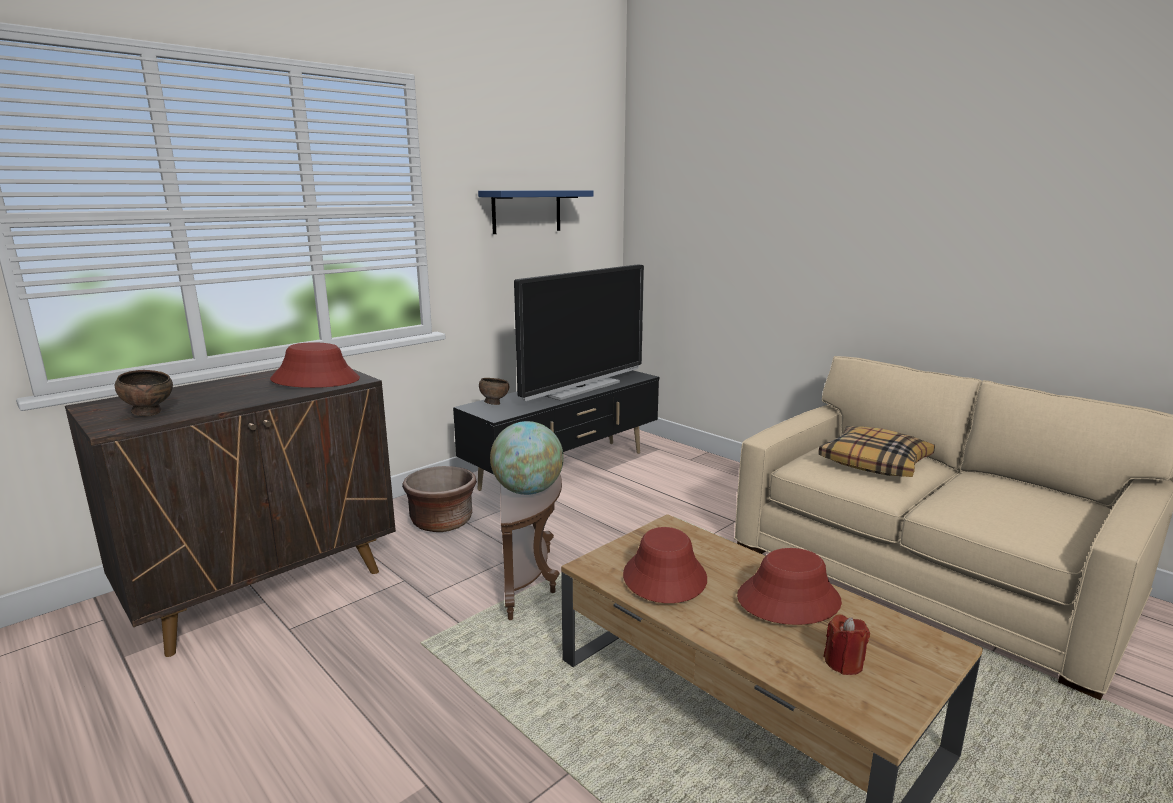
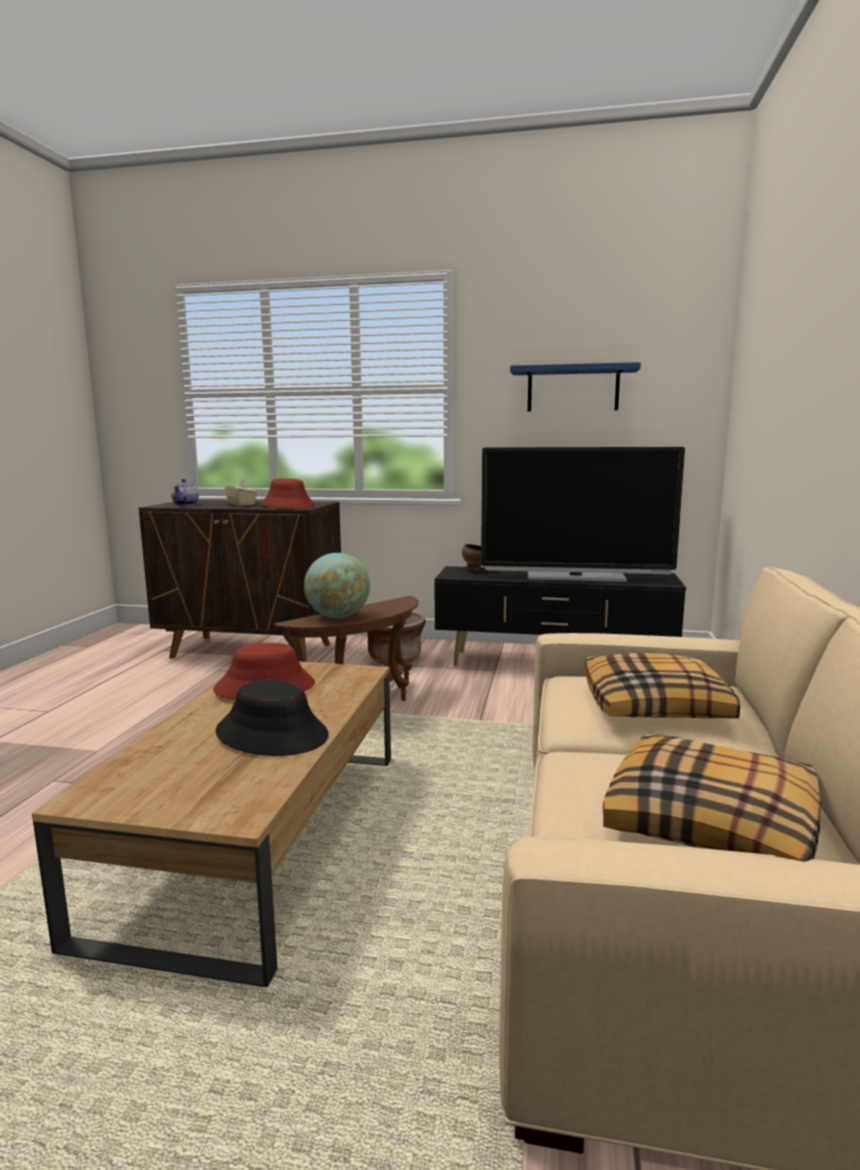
camera: 55 degrees right, 5 degrees down
(150, 413) = (186, 504): brown bowl -> teapot
(239, 392) = (242, 504): none -> beige tissue box
(788, 599) = (272, 734): red hat -> black hat
(843, 663) = (172, 771): red candle -> none
(1041, 506) = (712, 823): none -> pillow

